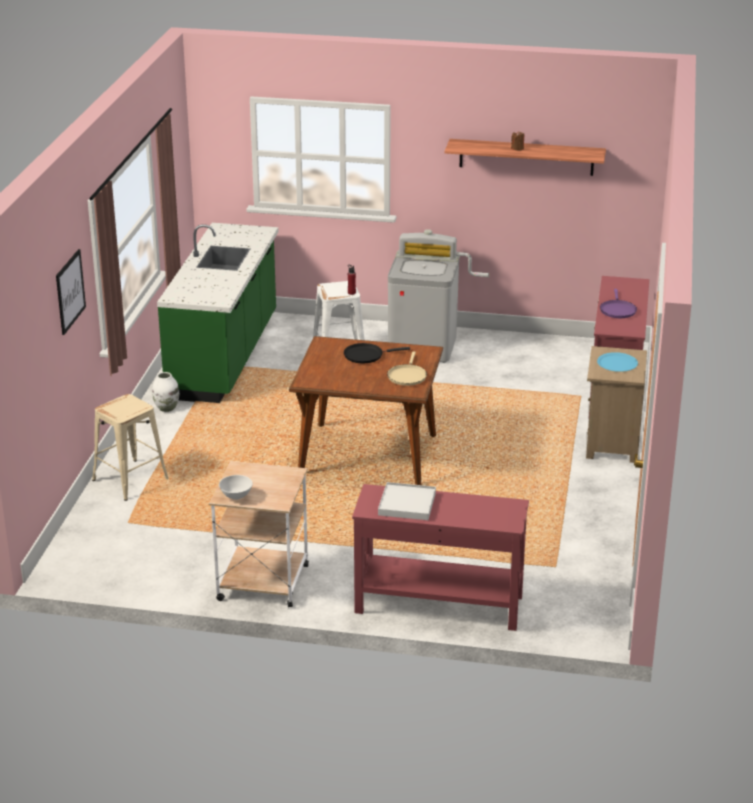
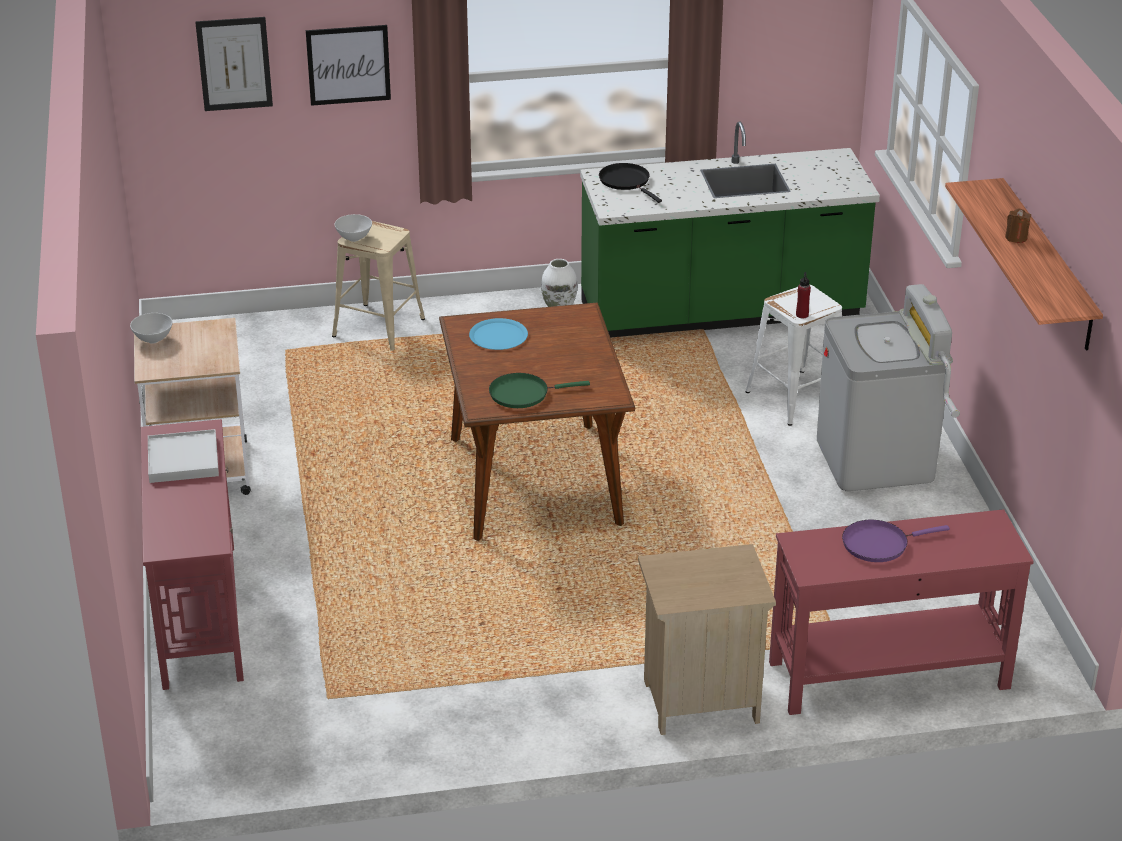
camera: 70 degrees right, 5 degrees up
(36, 324) = (234, 64): none -> picture
(120, 415) = (354, 238): none -> white bowl
(366, 355) = (563, 351): black frying pan -> black frying pan (626, 181)
(407, 376) = (523, 394): beige frying pan -> green frying pan
(617, 363) = (707, 577): blue plate -> blue plate (498, 336)

